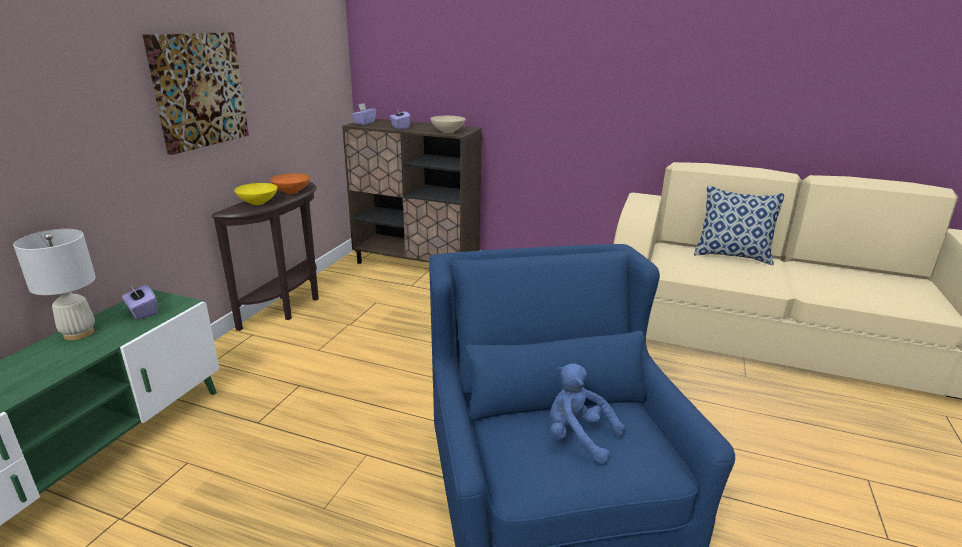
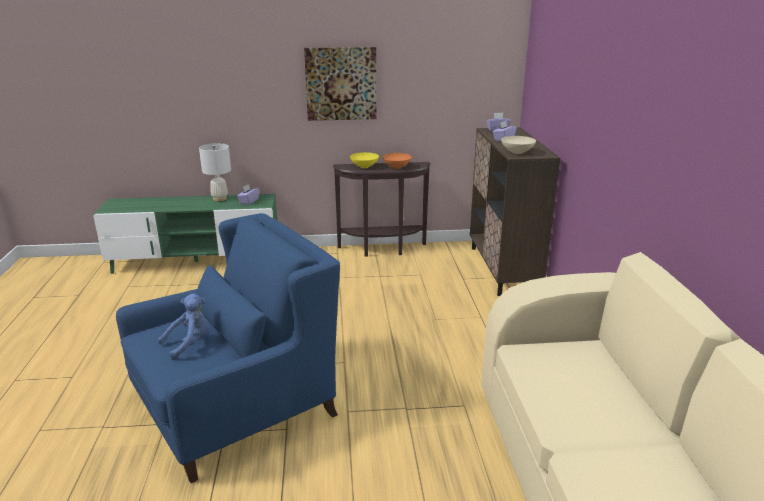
camera: 65 degrees right, 0 degrees up
(578, 437) = (189, 344): blue plush toy -> blue plush toy turned 45 degrees clockwise
(732, 256) = (629, 394): pillow -> none

